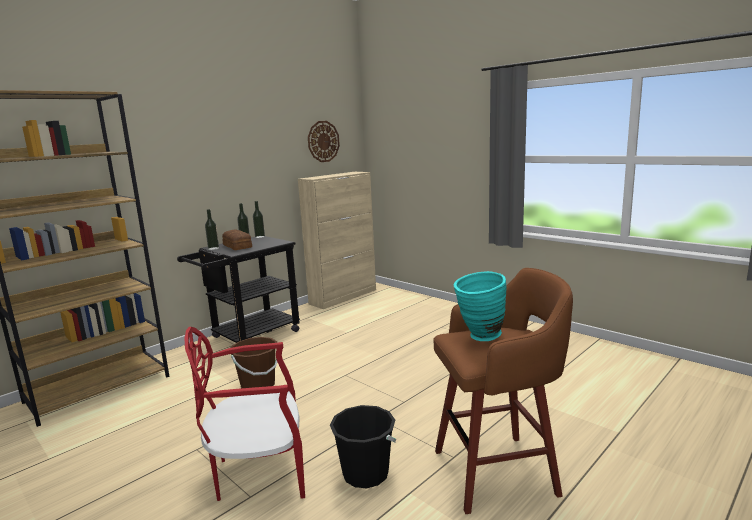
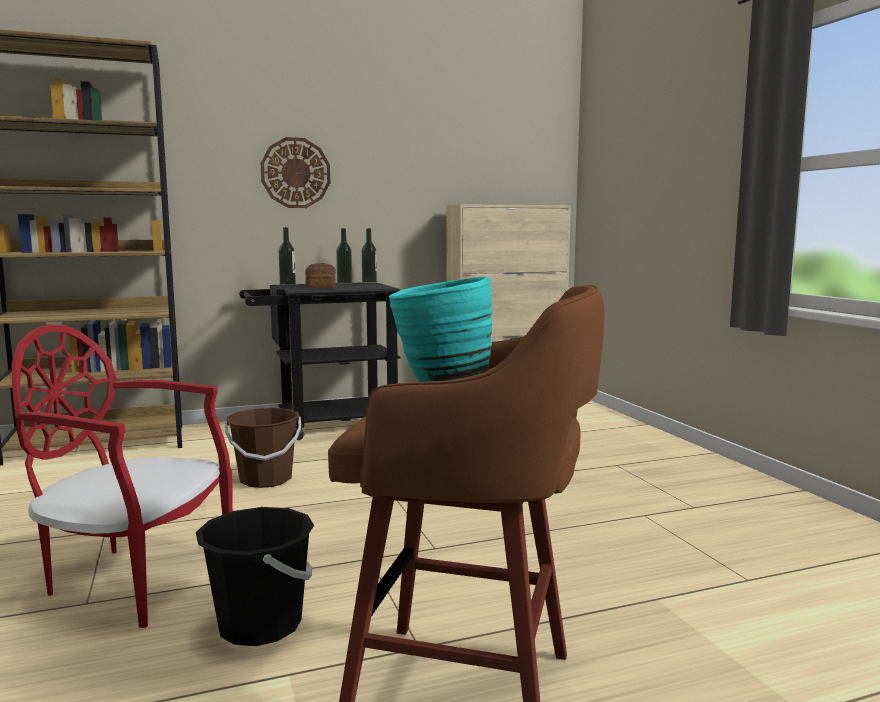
camera: 25 degrees right, 5 degrees down
(323, 141) = (501, 153): wall clock -> wall clock (295, 173)

